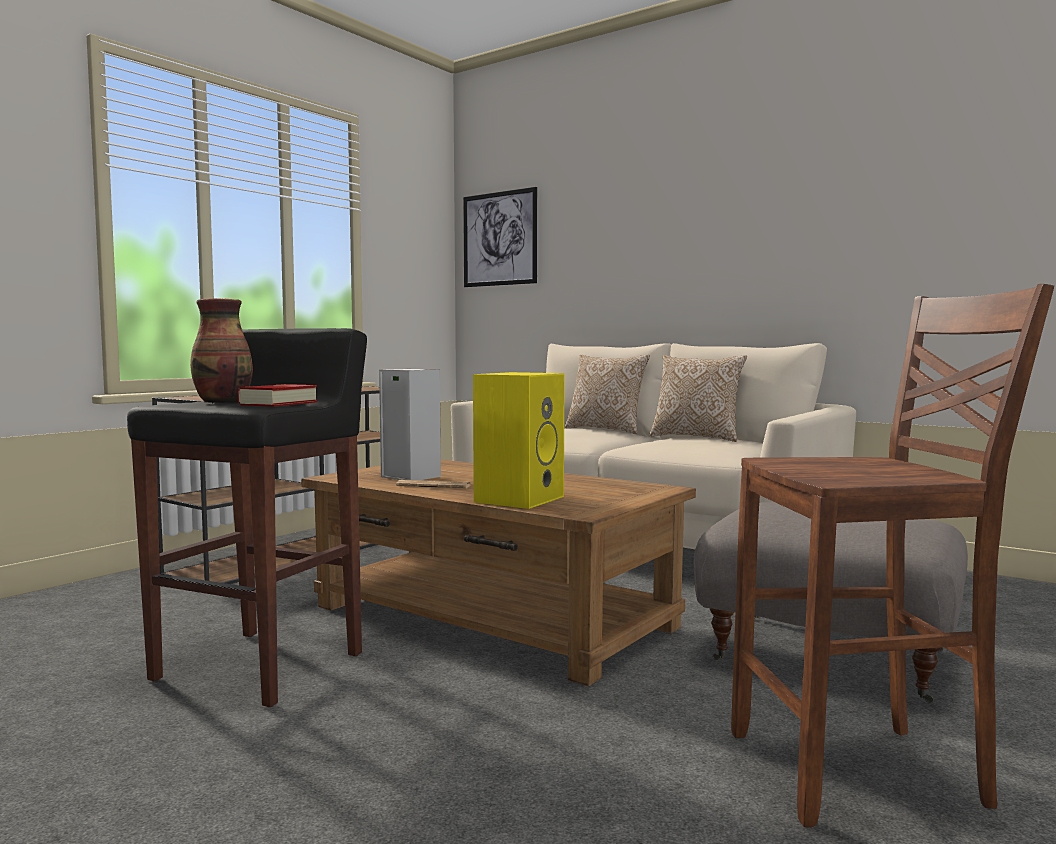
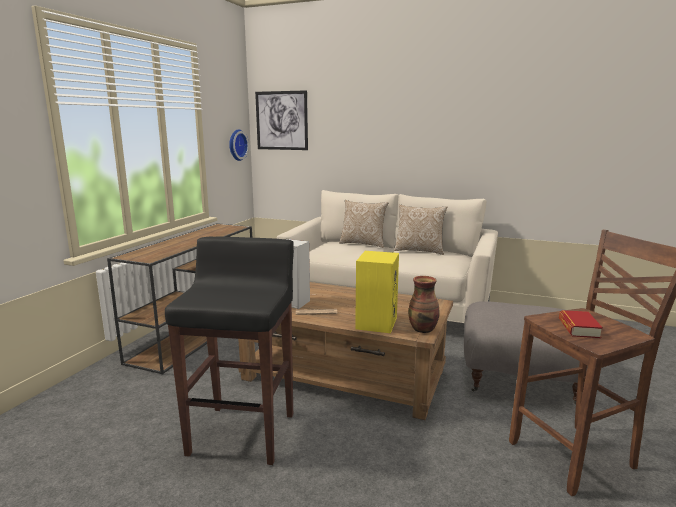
camera: 15 degrees left, 10 degrees up
(224, 402) = (220, 294): vase -> vase (423, 329)
(278, 403) = (260, 296): book -> book (578, 328)
(426, 277) = (236, 145): none -> wall clock

